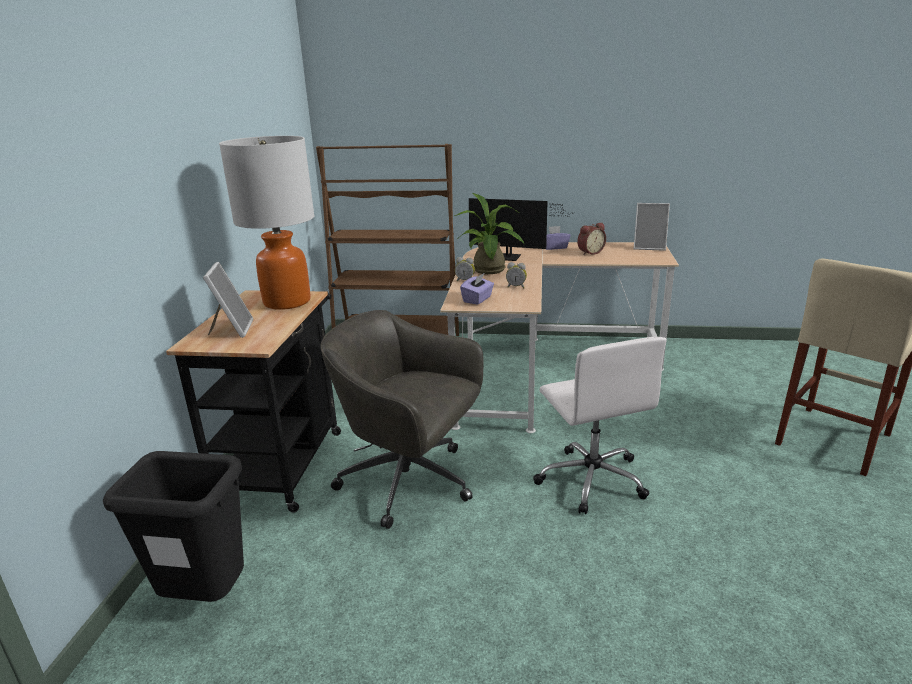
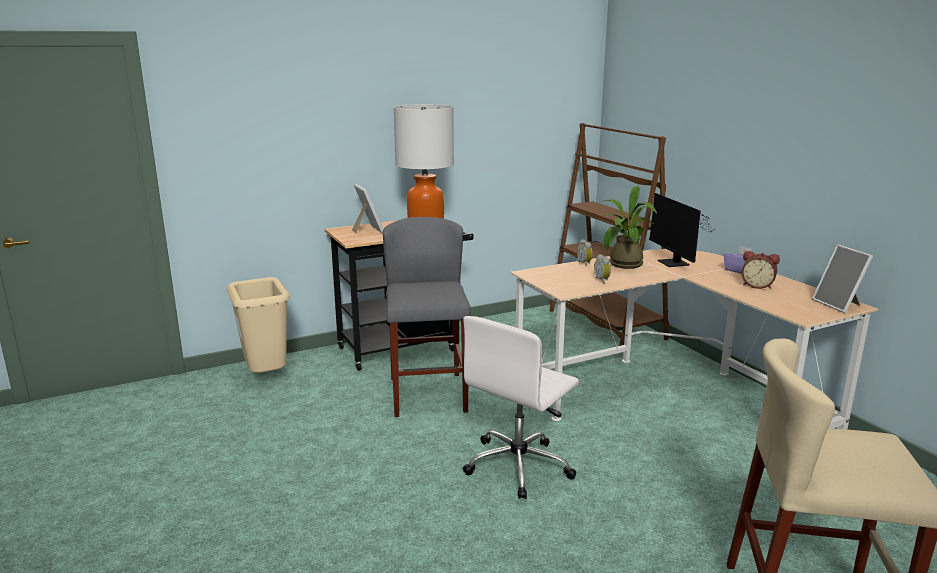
camera: 55 degrees right, 5 degrees down
(207, 600) = (266, 378): black trash can -> beige trash can
(232, 329) = (367, 230): picture frame -> picture frame turned 75 degrees counterclockwise
(410, 482) = (428, 394): grey office chair -> grey stool
(477, 299) = (550, 276): purple tissue box -> none

